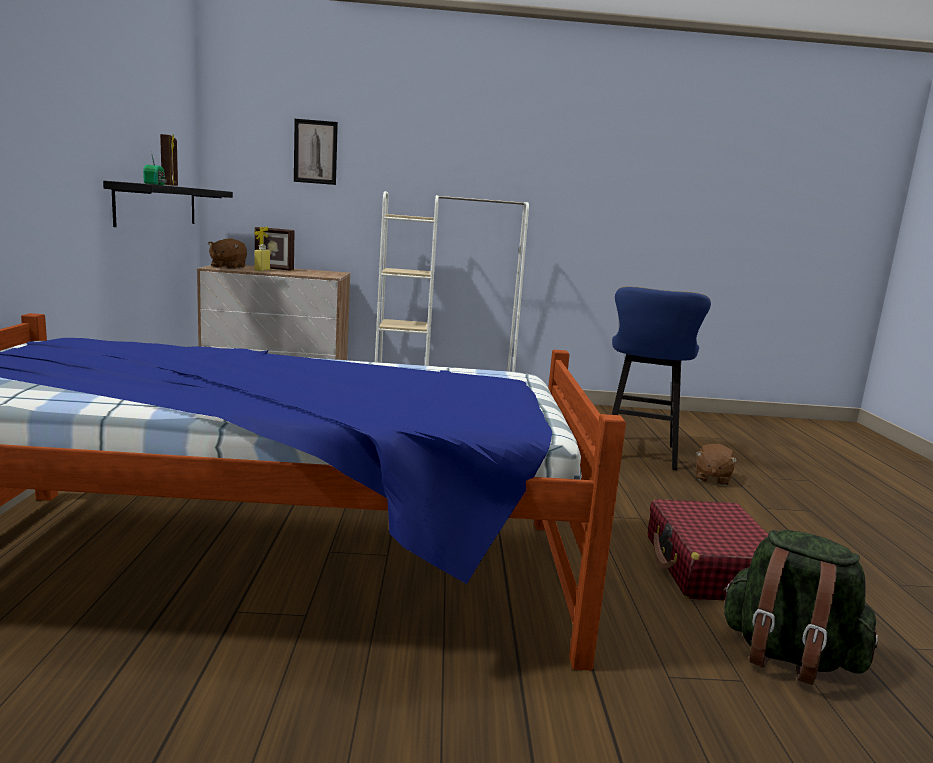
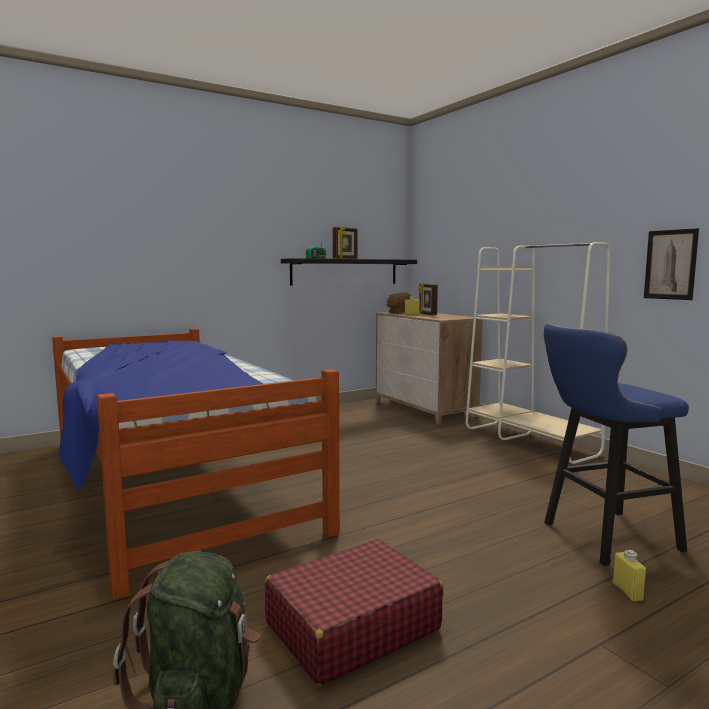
camera: 60 degrees right, 5 degrees down
(315, 152) = (464, 222): picture -> picture (670, 264)
(712, 478) = (627, 591): brown plush toy -> yellow bottle

